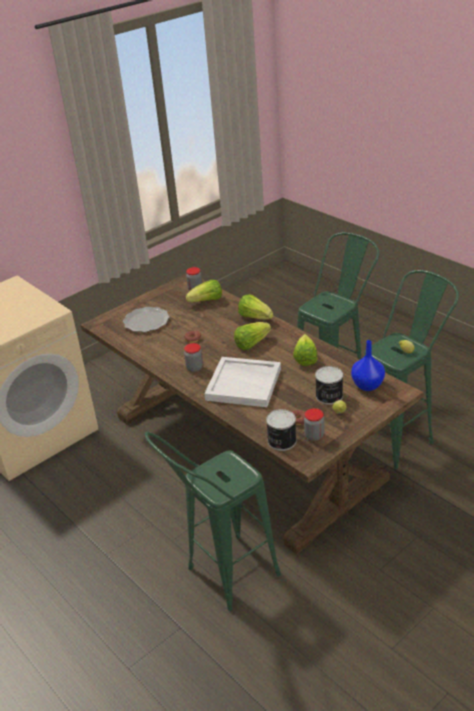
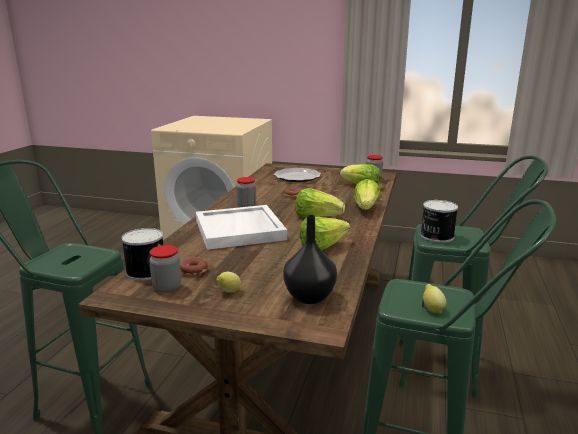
camera: 55 degrees right, 15 degrees down
(329, 396) = (259, 277): can -> can (436, 236)
(368, 385) = (309, 297): blue vase -> black vase

